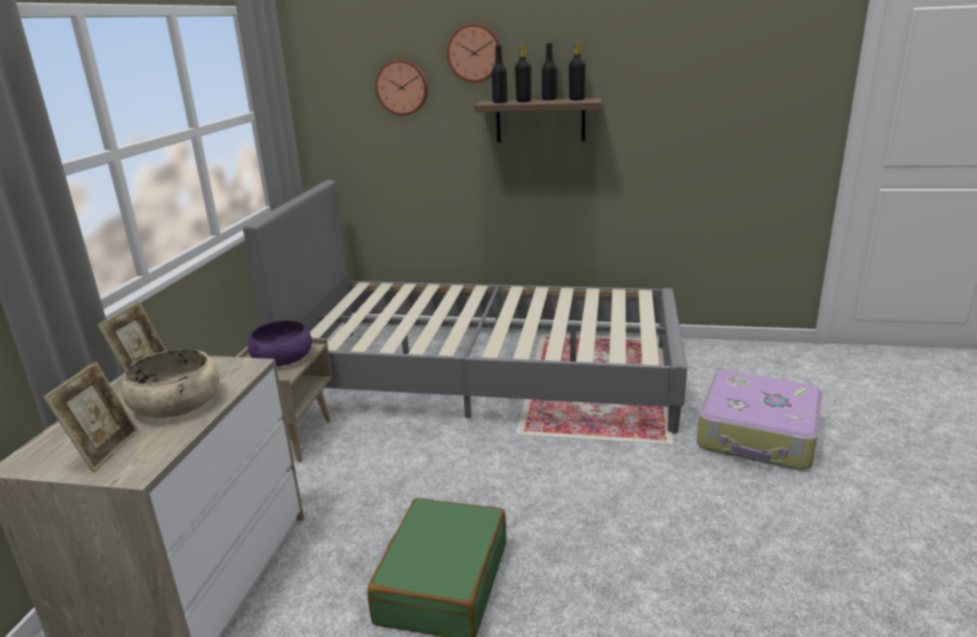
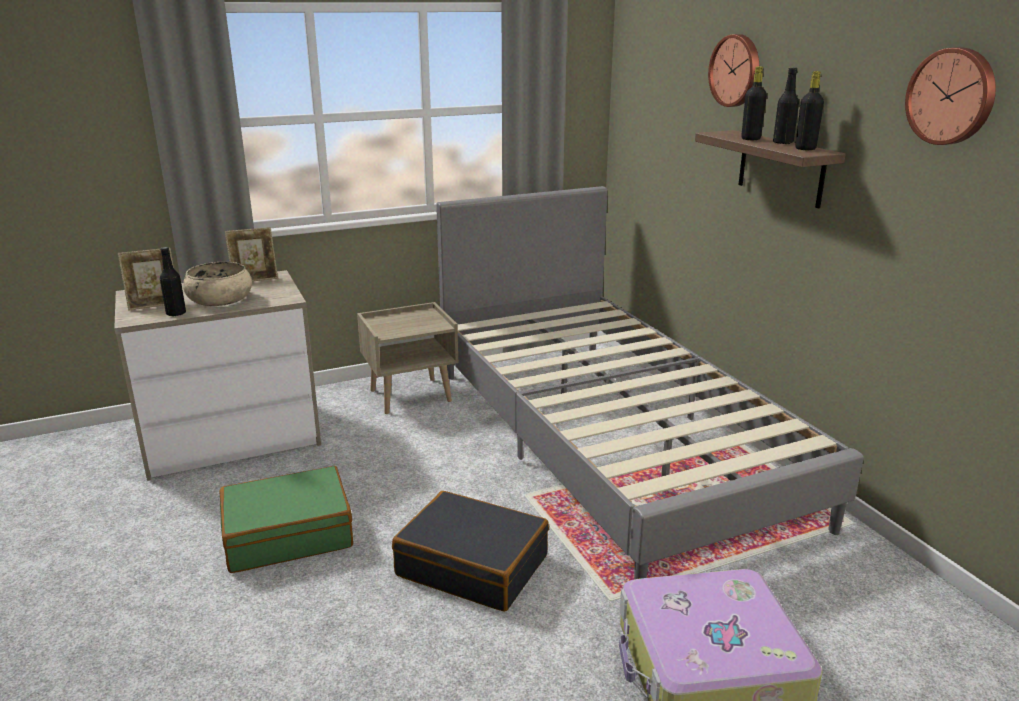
camera: 55 degrees right, 0 degrees up
(282, 357) = (414, 323): purple bowl -> none
(402, 87) = (676, 100): wall clock -> wall clock (952, 96)
(500, 102) = (726, 135): black bottle -> black bottle (176, 313)
(585, 488) = (473, 565): none -> black suitcase

